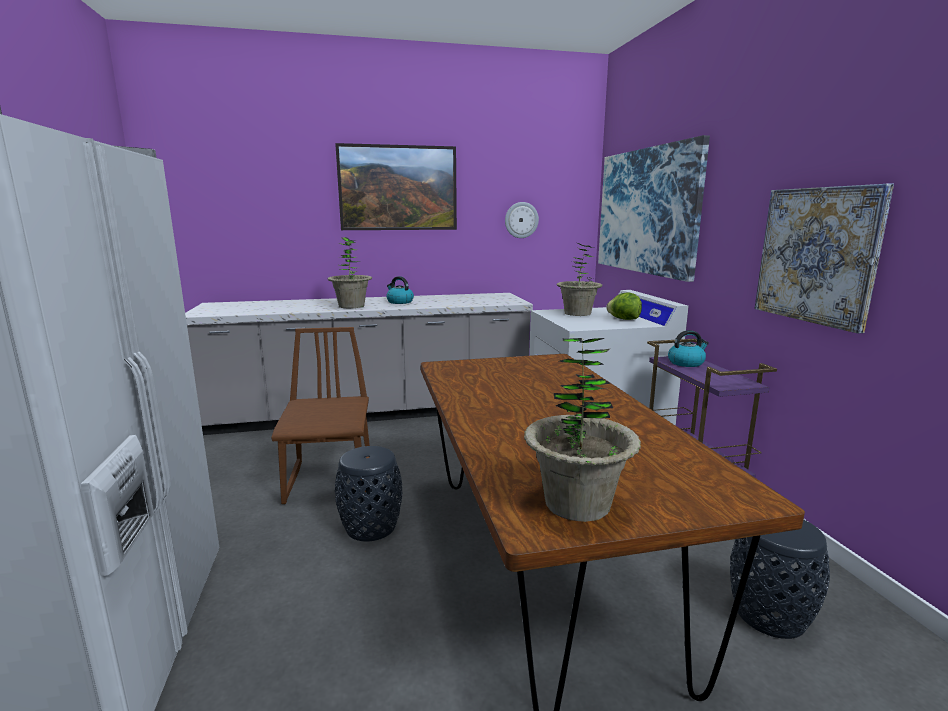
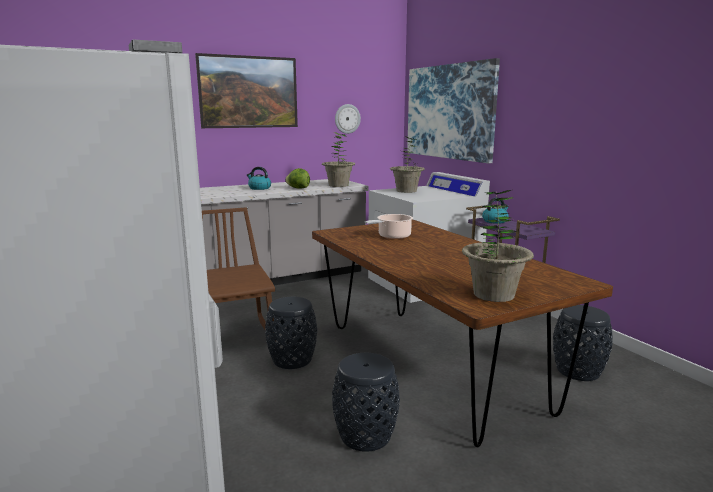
camera: 15 degrees left, 0 degrees up
(351, 306) = (222, 193): potted plant -> potted plant (338, 185)
(393, 672) = (365, 435): none -> black stool
(514, 379) = (392, 236): none -> cooking pot
(623, 319) = (443, 193): lettuce -> lettuce (298, 188)
(817, 255) = (581, 141): picture -> none

